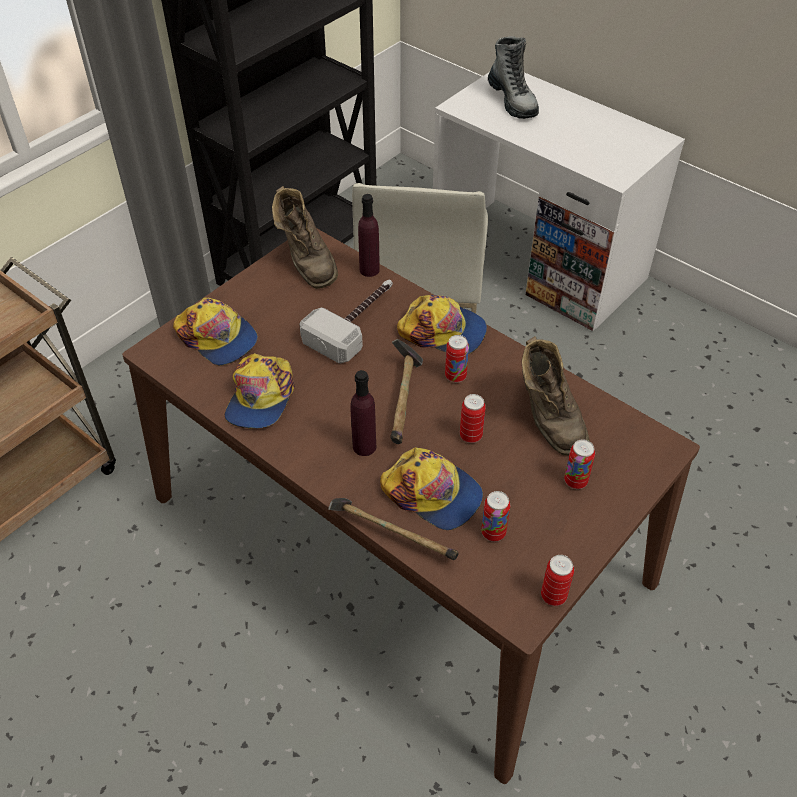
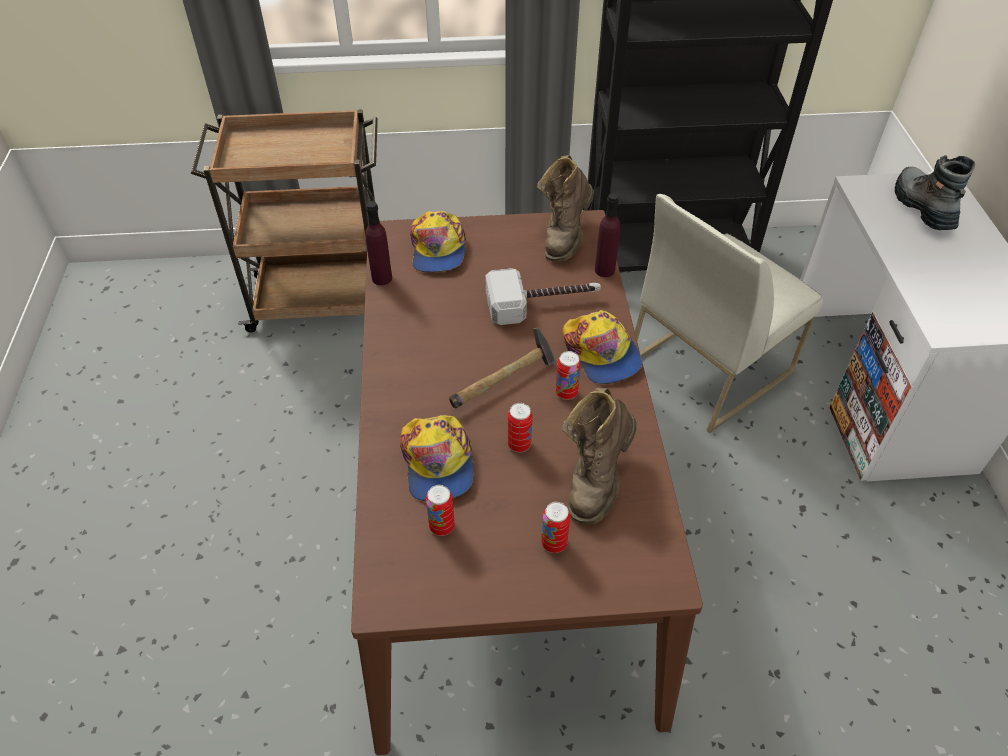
camera: 45 degrees right, 0 degrees up
(260, 397) = (413, 309): cap -> none
(364, 446) = (435, 393): purple bottle -> purple bottle (382, 278)
(390, 535) = (372, 467): hammer -> none
(513, 100) = (922, 207): boot -> boot turned 150 degrees clockwise
(553, 596) = (422, 609): can -> none

